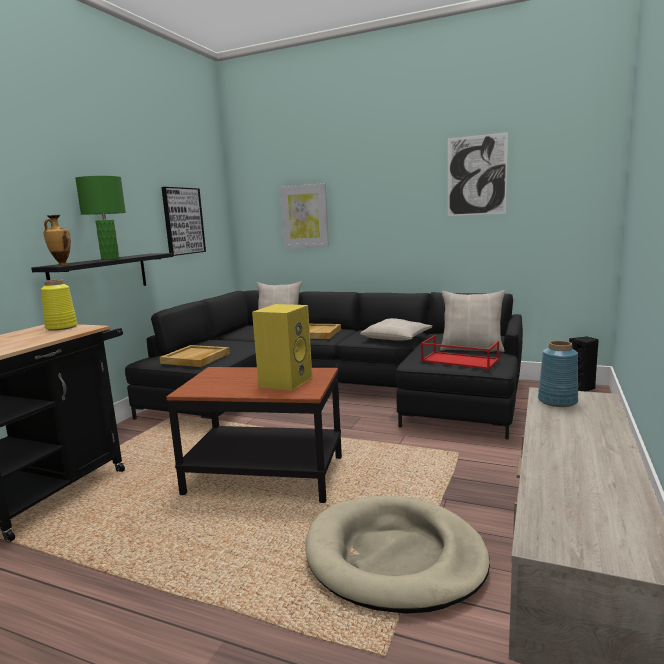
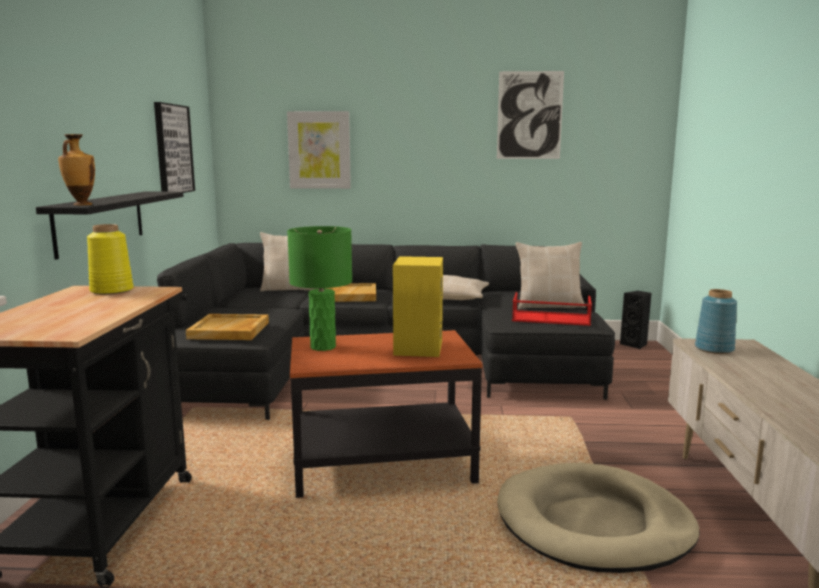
camera: 20 degrees left, 0 degrees up
(110, 259) = (122, 198): green table lamp -> green table lamp (323, 347)

